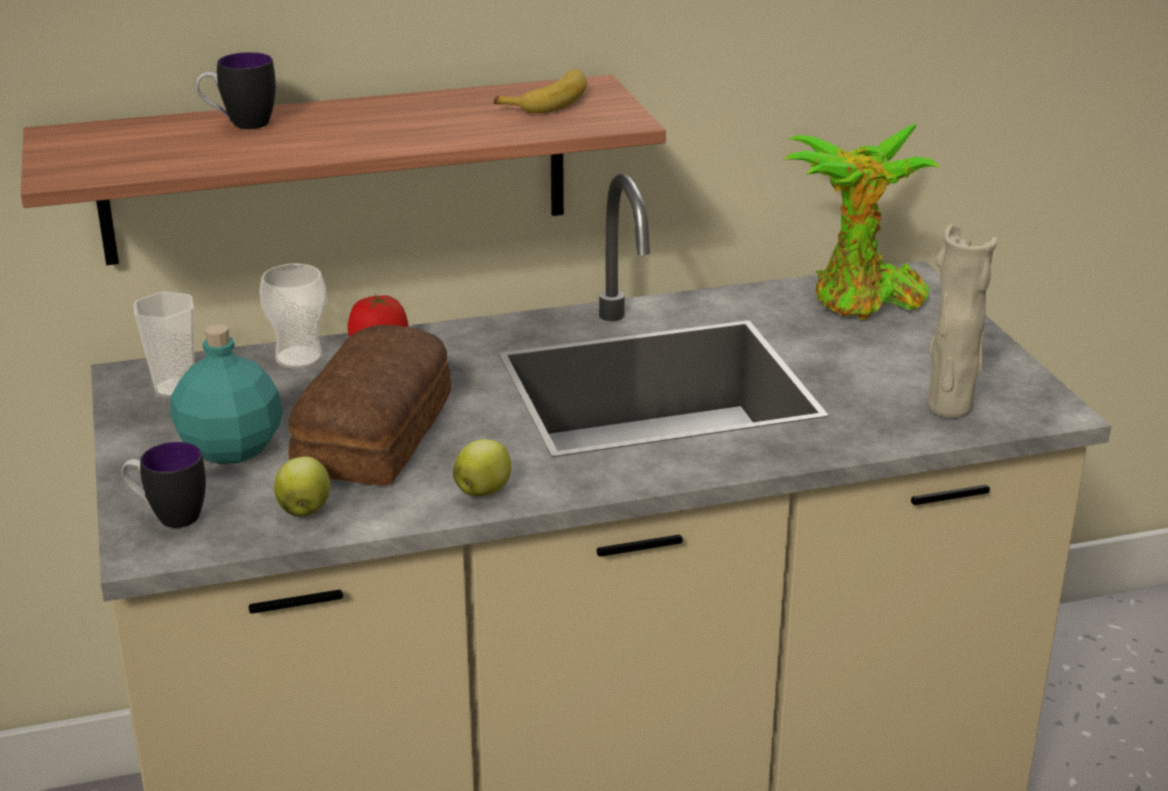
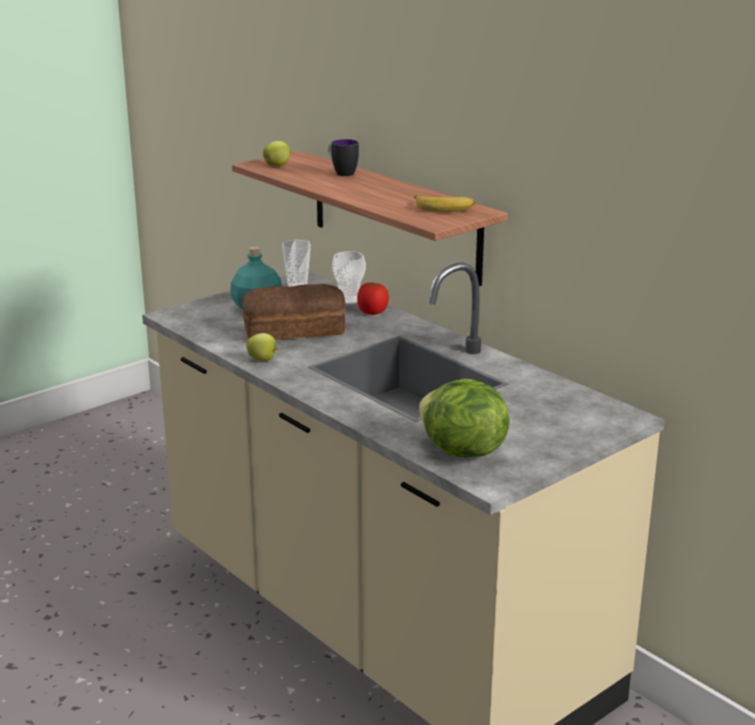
camera: 65 degrees right, 5 degrees down
(168, 516) = (195, 312): mug -> none
(304, 510) = (219, 332): apple -> apple (278, 166)
(861, 301) = (573, 408): potted plant -> none
(950, 407) = (461, 452): beige vase -> lettuce

